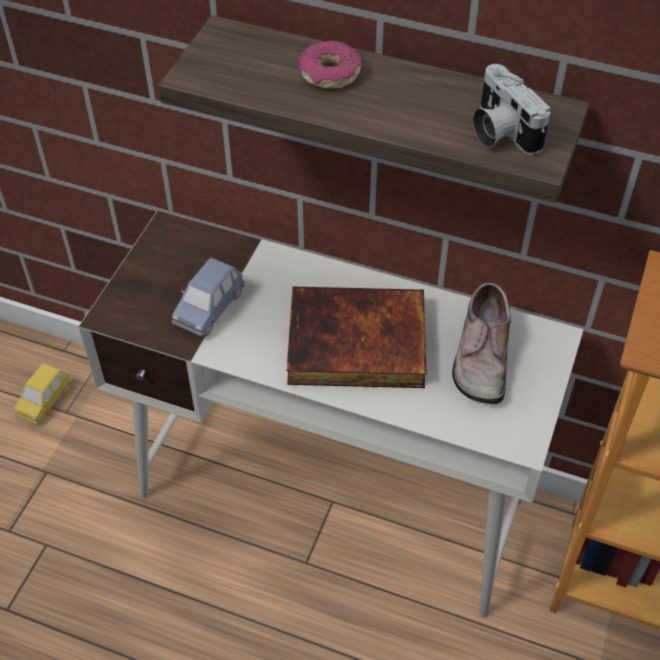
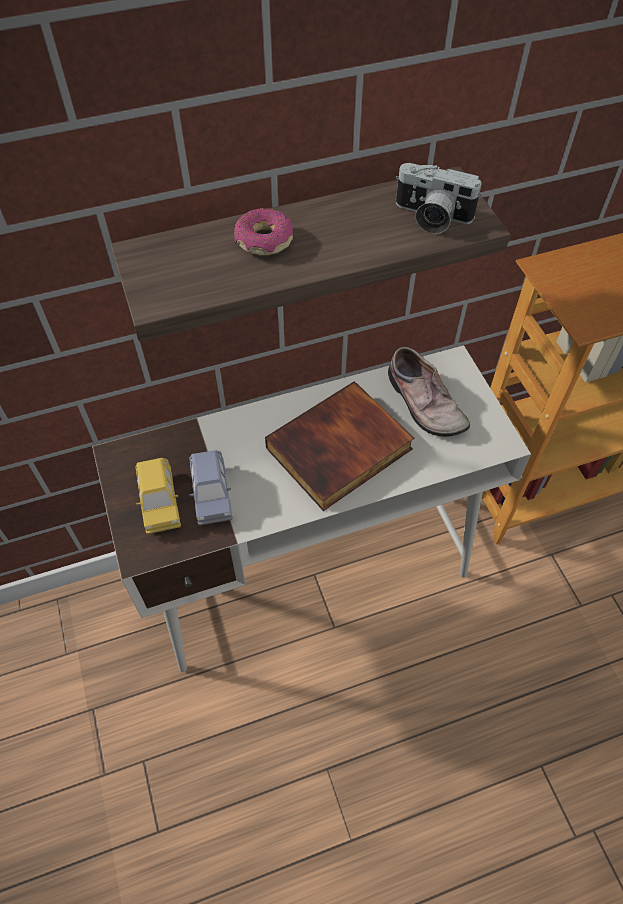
camera: 40 degrees left, 5 degrees up
(45, 401) = (41, 658): yellow toy car -> yellow toy car (160, 503)

